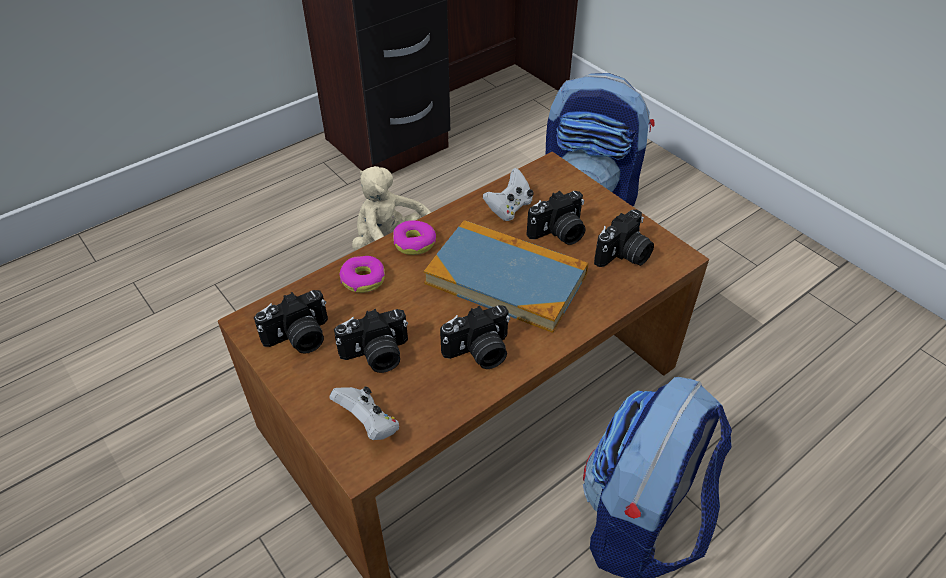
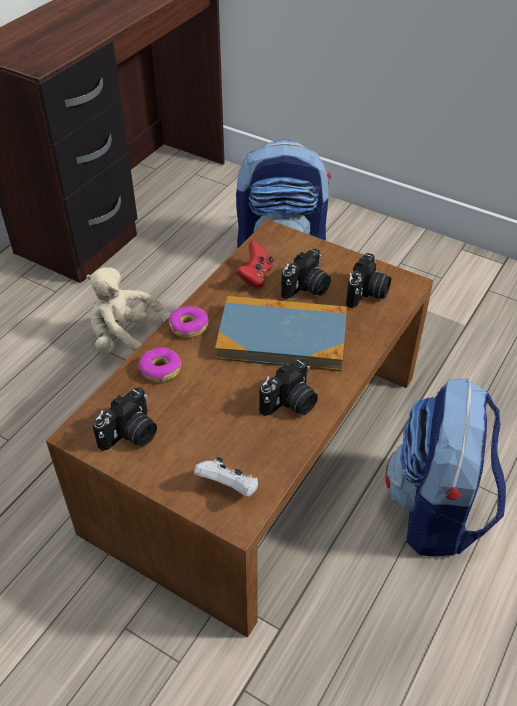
camera: 20 degrees left, 0 degrees up
(376, 356) = (206, 430): camera -> none
(509, 208) = (255, 277): white game controller -> red game controller

